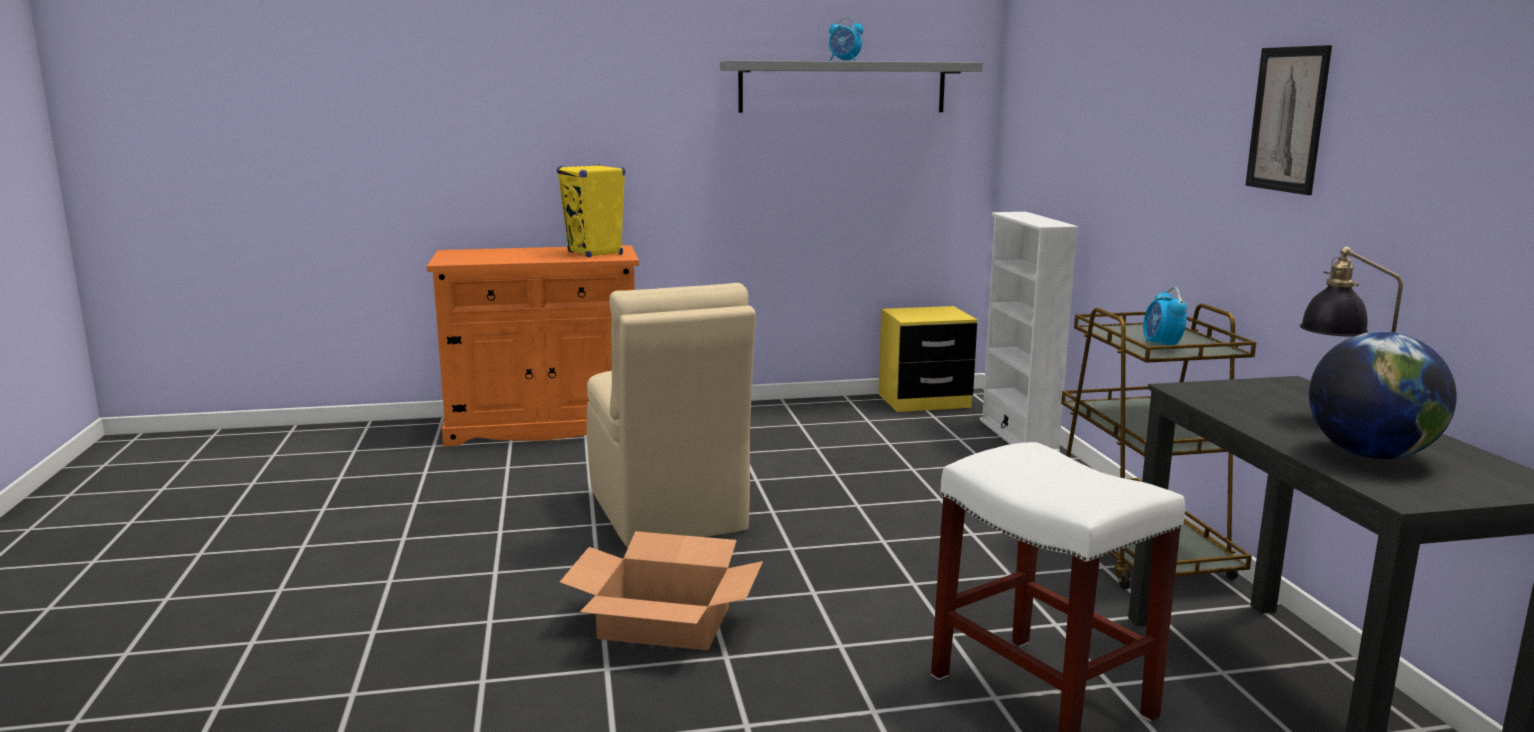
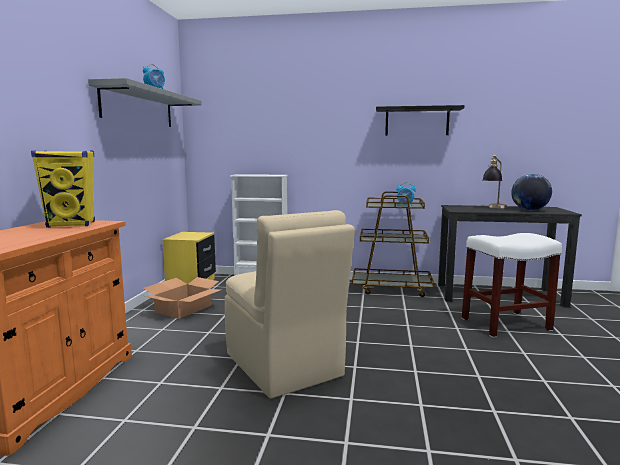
camera: 70 degrees left, 5 degrees down
(664, 623) = (439, 387): cardboard box -> cardboard box (183, 309)
(667, 512) = (284, 366): beige chair -> beige chair turned 60 degrees clockwise
(1287, 119) = (417, 121): picture -> black shelf

